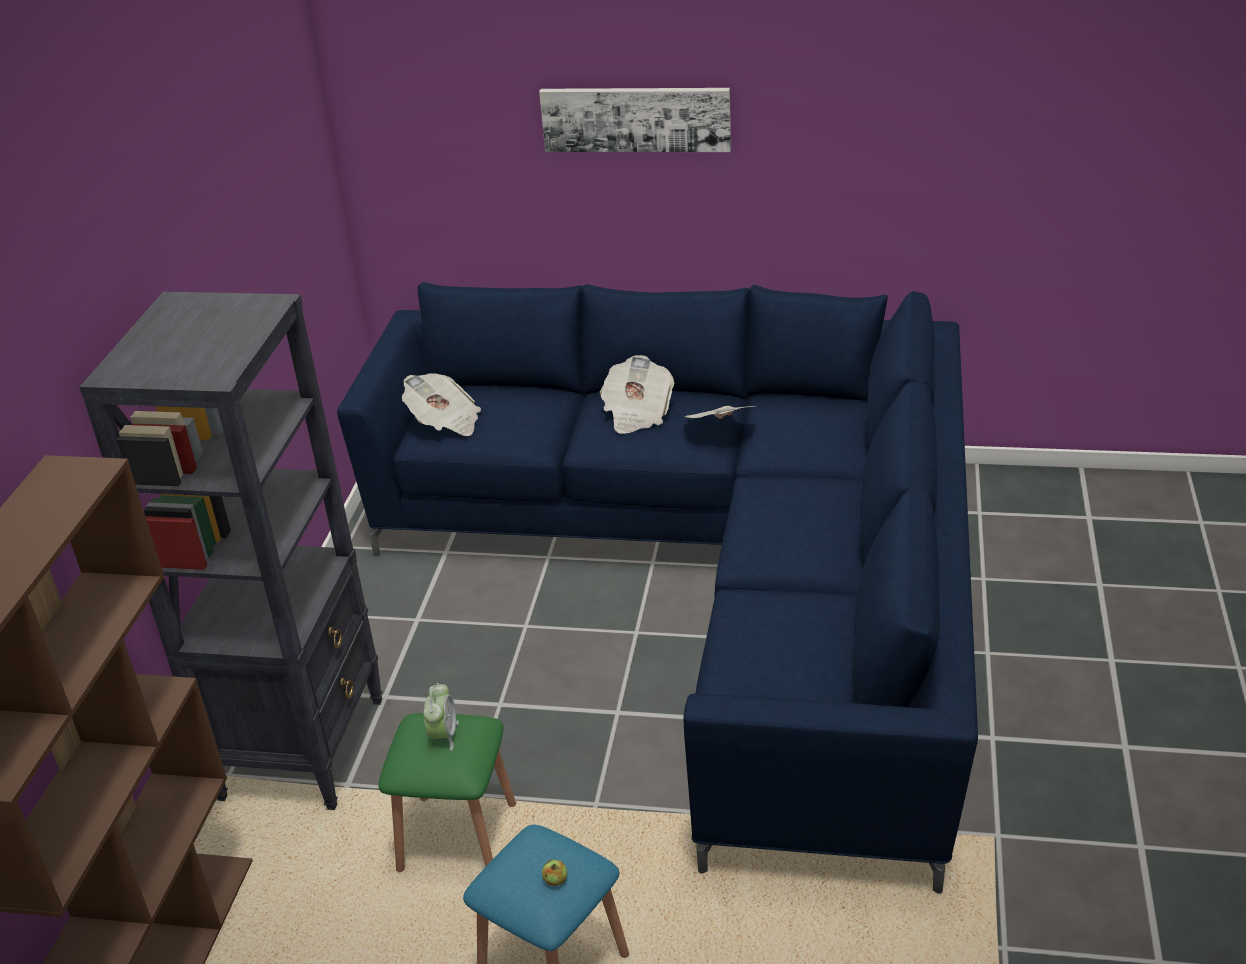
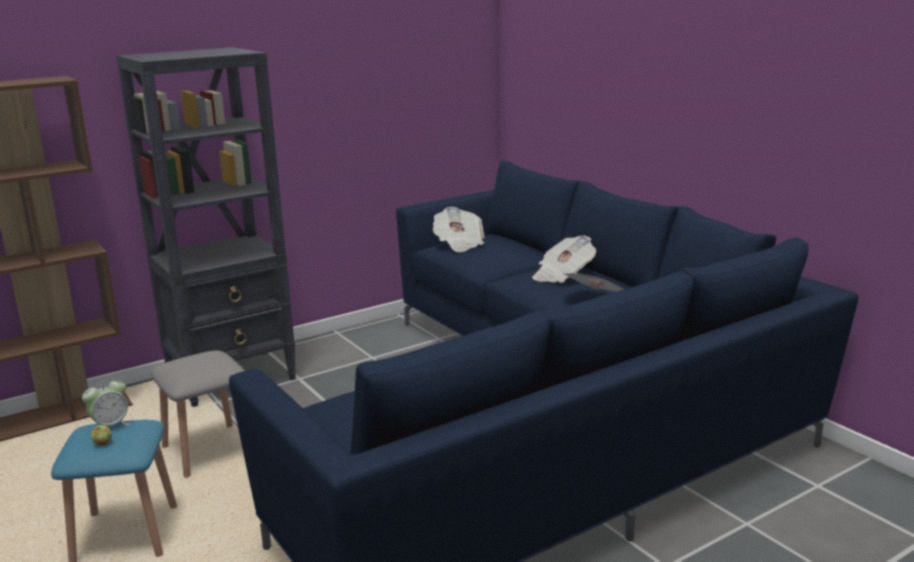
camera: 45 degrees right, 15 degrees down
(443, 735) = (204, 361): alarm clock -> alarm clock (110, 426)
(457, 837) = (209, 451): green stool -> grey stool
(636, 118) = (648, 59): picture -> none

